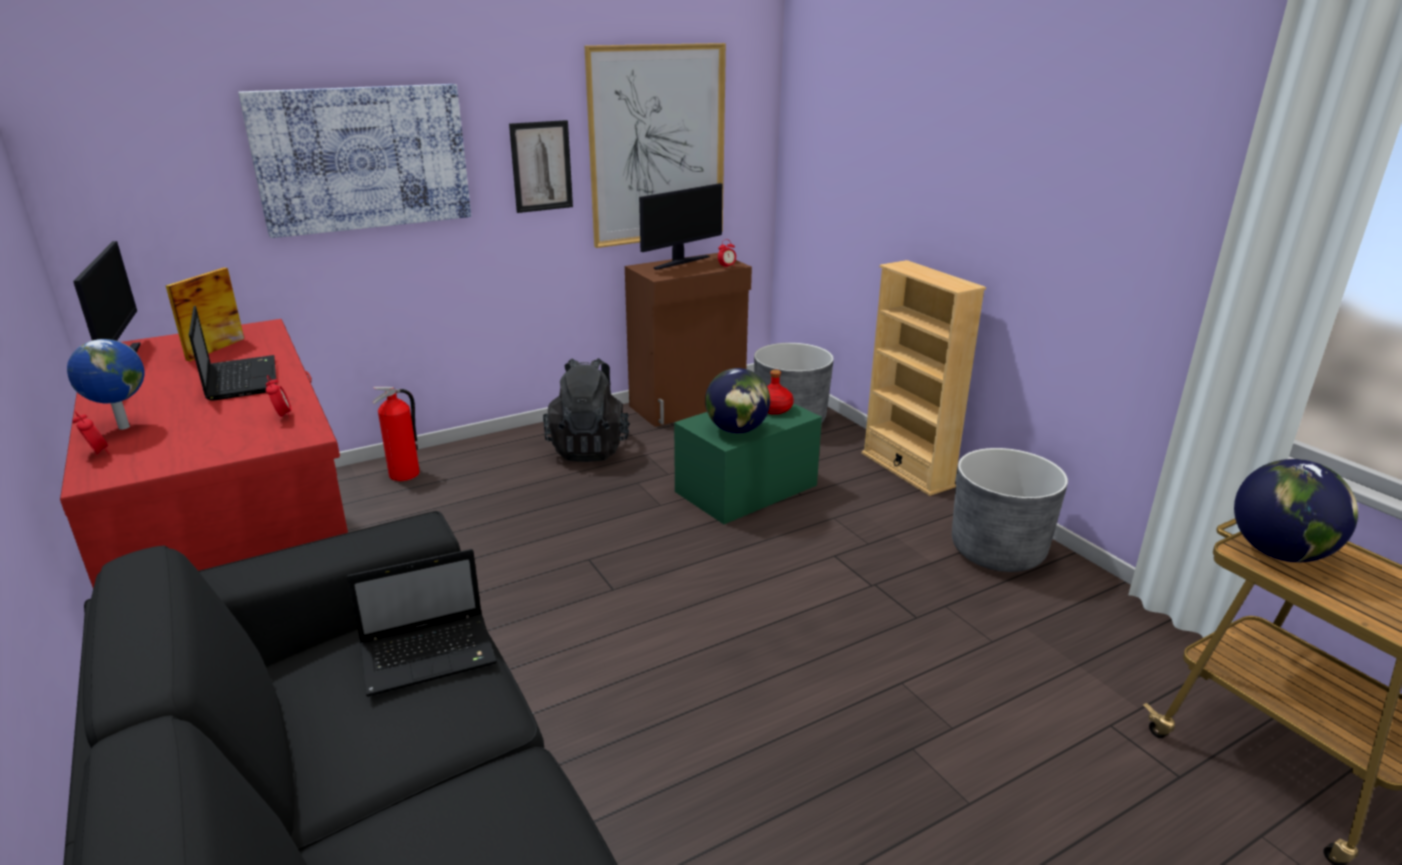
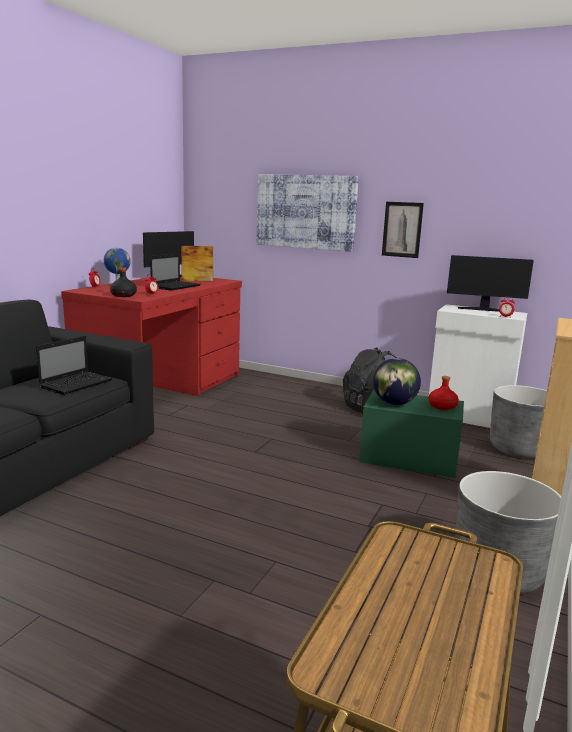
camera: 55 degrees right, 10 degrees down
(248, 444) = (123, 295): none -> black bottle
(405, 474) = (279, 383): fire extinguisher -> none
(431, 654) = (77, 383): laptop -> laptop turned 90 degrees counterclockwise
(657, 145) = (488, 227): picture -> none
(689, 406) = (469, 417): brown cabinet -> white cabinet
(1278, 553) = (423, 555): globe -> none

